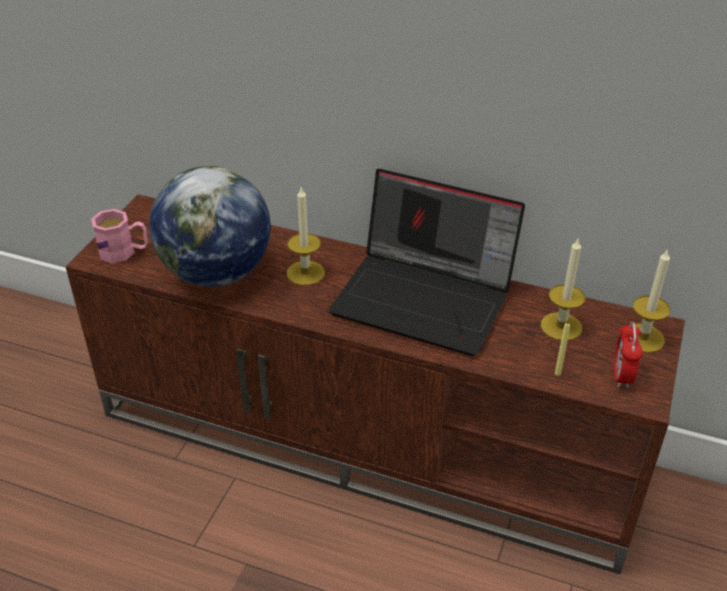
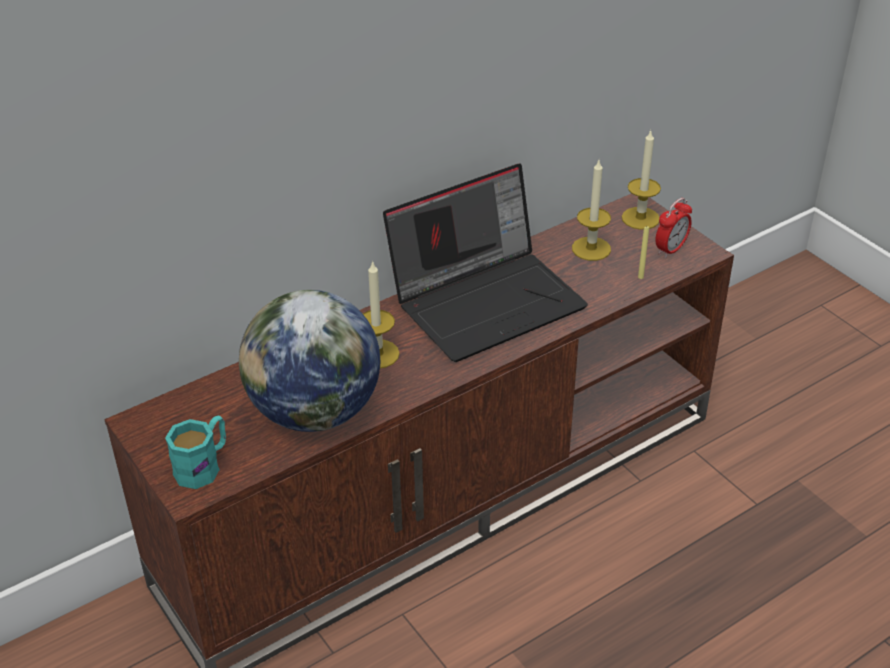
camera: 55 degrees left, 0 degrees up
(124, 252) = (203, 466): pink mug -> turquoise mug
(621, 376) = (671, 249): alarm clock -> alarm clock turned 90 degrees counterclockwise

